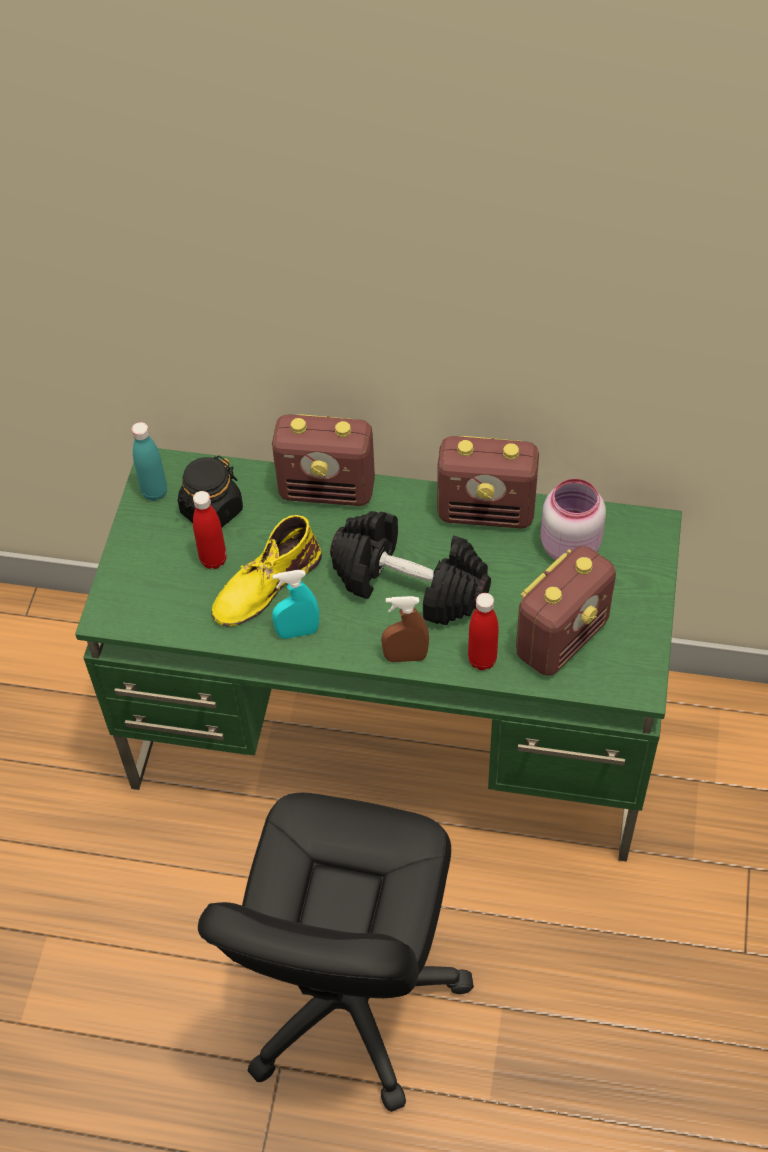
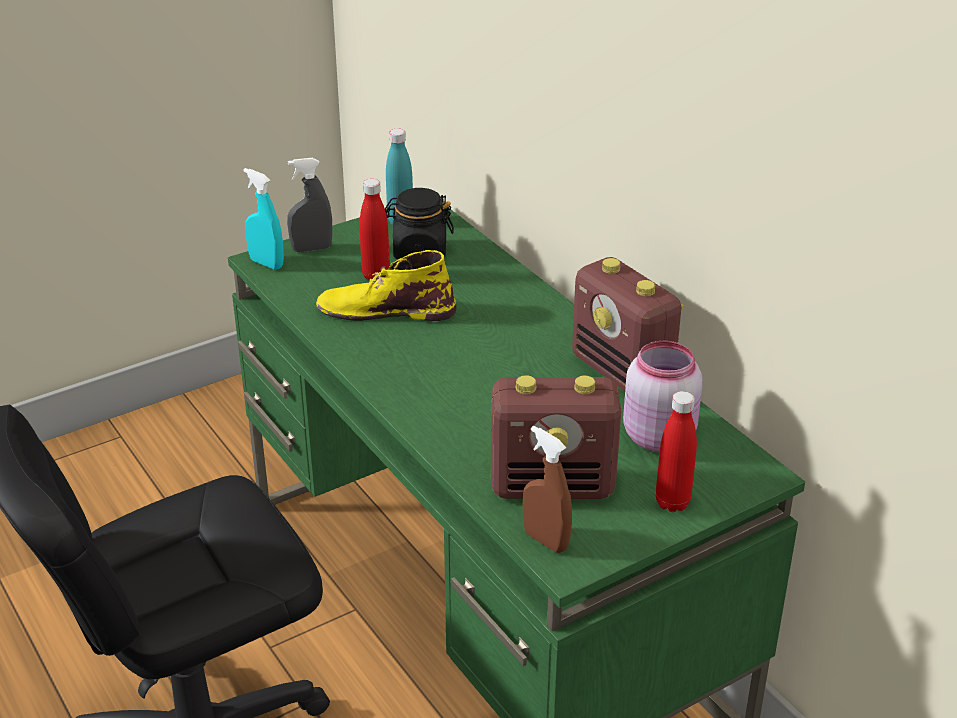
camera: 45 degrees right, 20 degrees down
(128, 573) = (312, 249): none -> grey spray bottle
(298, 632) = (362, 347): turquoise spray bottle -> turquoise spray bottle (266, 263)
(328, 490) = (520, 288): radio -> none
(405, 657) = (411, 411): brown spray bottle -> brown spray bottle (545, 540)
(411, 584) = (489, 375): black dumbbell -> none
(482, 660) = (465, 453): red bottle -> red bottle (672, 503)

